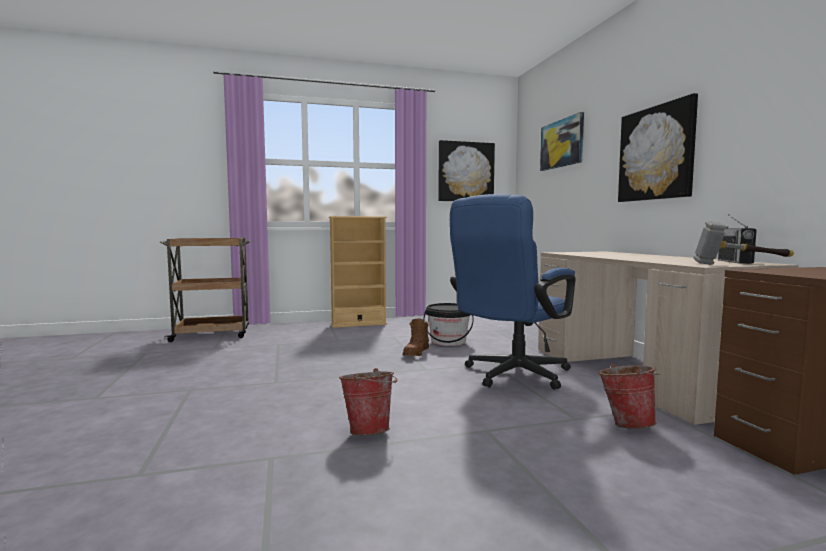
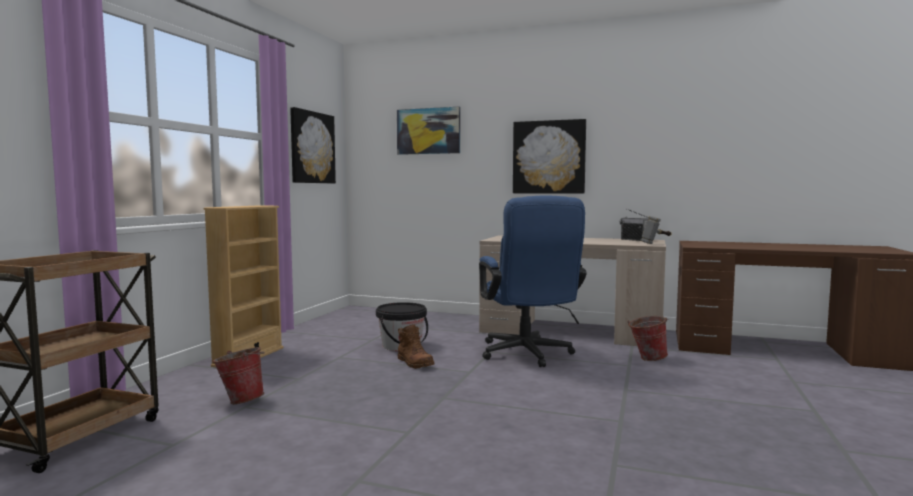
camera: 55 degrees left, 0 degrees up
(369, 430) = (589, 420): bucket -> bucket (241, 400)

